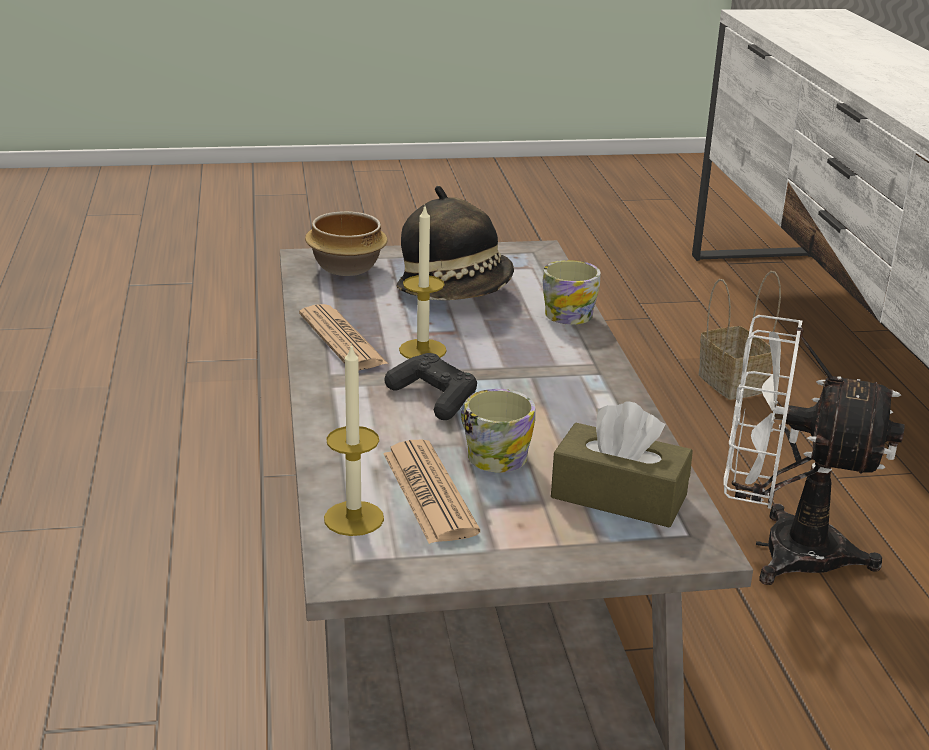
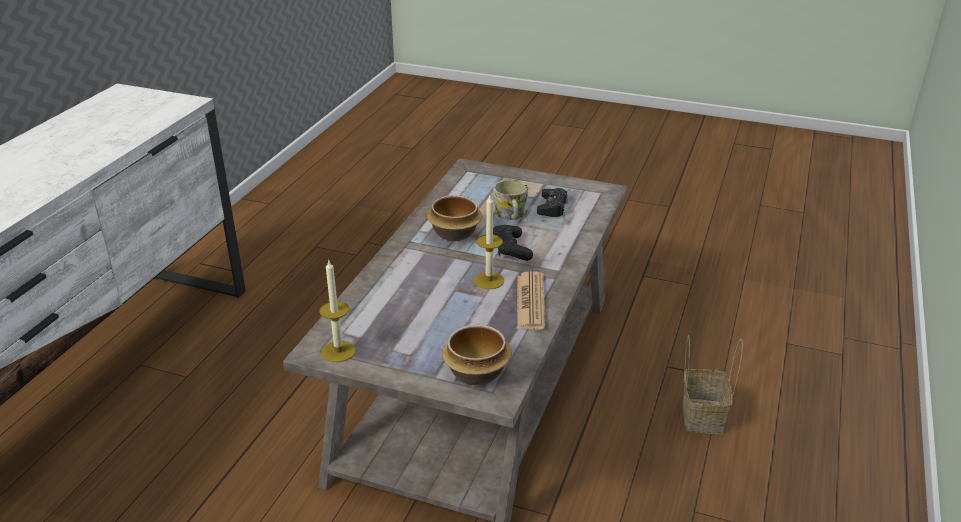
camera: 150 degrees left, 5 degrees up
(354, 518) = (591, 206): candle -> candle (338, 351)
(429, 493) = (552, 207): newspaper -> black game controller
(456, 291) = (421, 323): hat -> none
(550, 399) = (453, 233): none -> bowl
(569, 312) = (371, 284): mug -> none
(619, 496) = (476, 188): brown tissue box -> none
(734, 384) = (112, 480): basket -> basket (701, 414)
(780, 549) = (288, 347): white fan -> none

